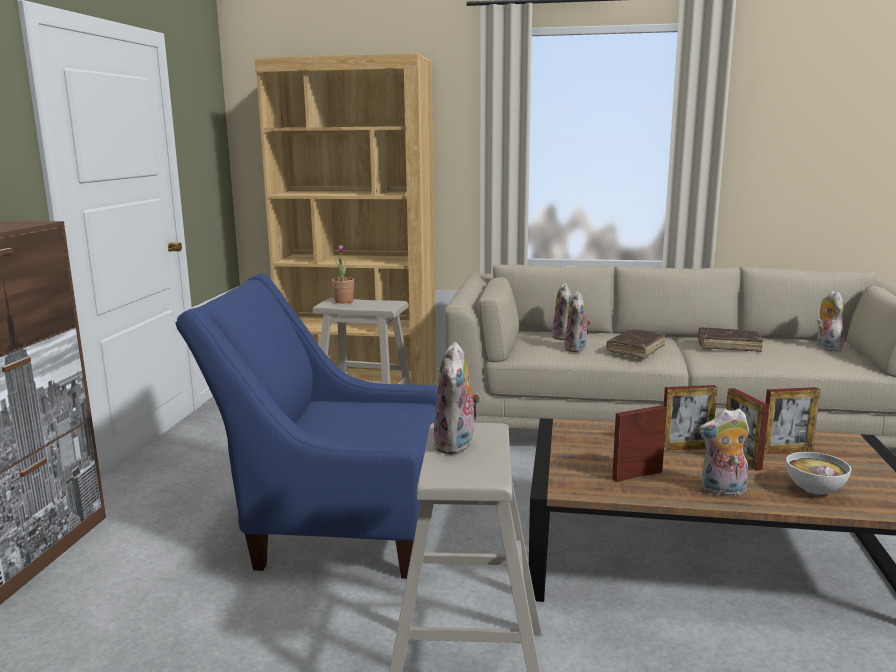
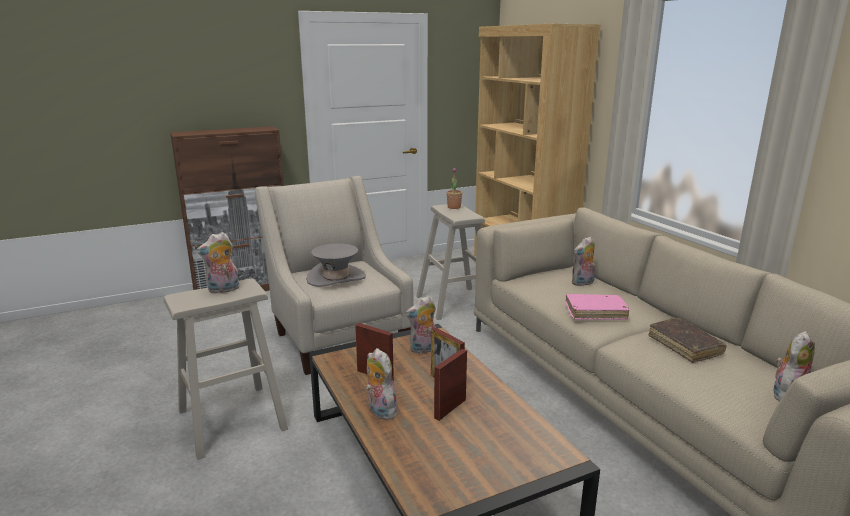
camera: 55 degrees right, 5 degrees up
(335, 526) = (338, 336): blue armchair -> beige armchair
(352, 424) = (336, 278): none -> grey hat
(577, 349) = (559, 293): plush toy -> plush toy (423, 349)
(636, 350) = (595, 312): brown book -> pink book
(786, 450) = (494, 426): picture frame -> none
(814, 490) = (421, 449): bowl -> none

